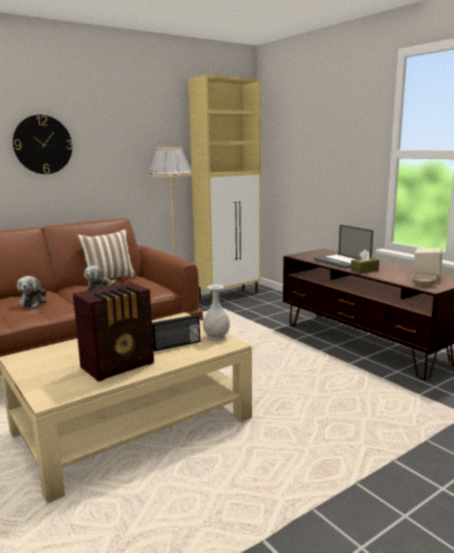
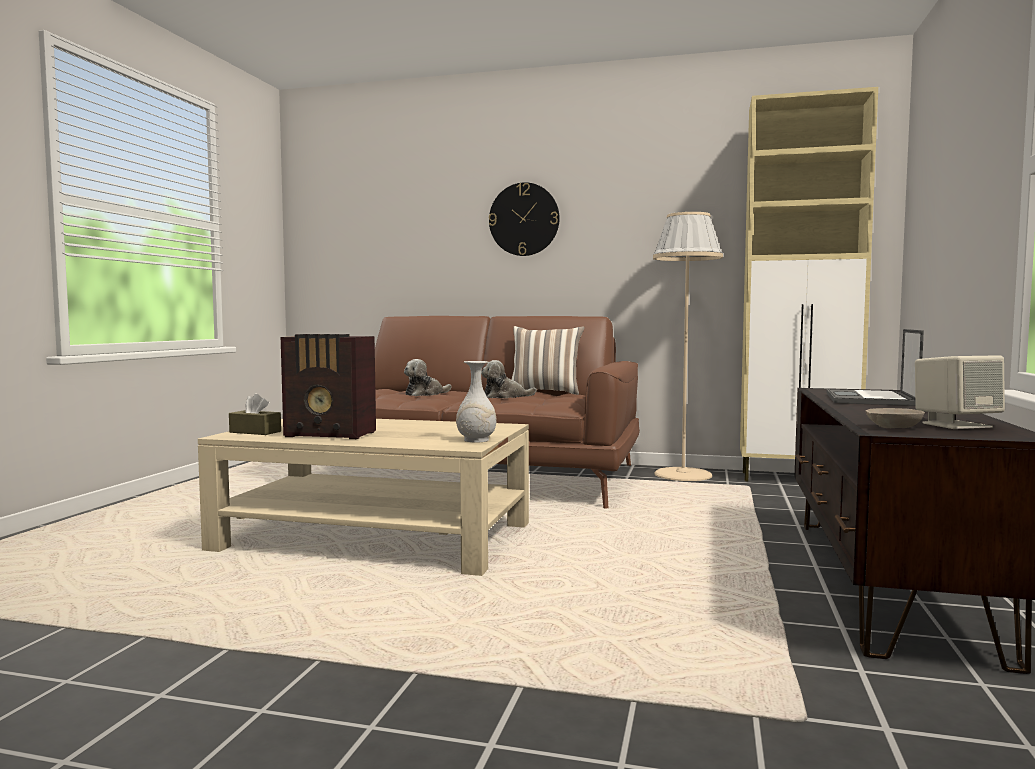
camera: 50 degrees right, 10 degrees down
(176, 345) = (420, 436): radio -> none
(364, 270) = (860, 407): brown tissue box -> brown tissue box (255, 432)

